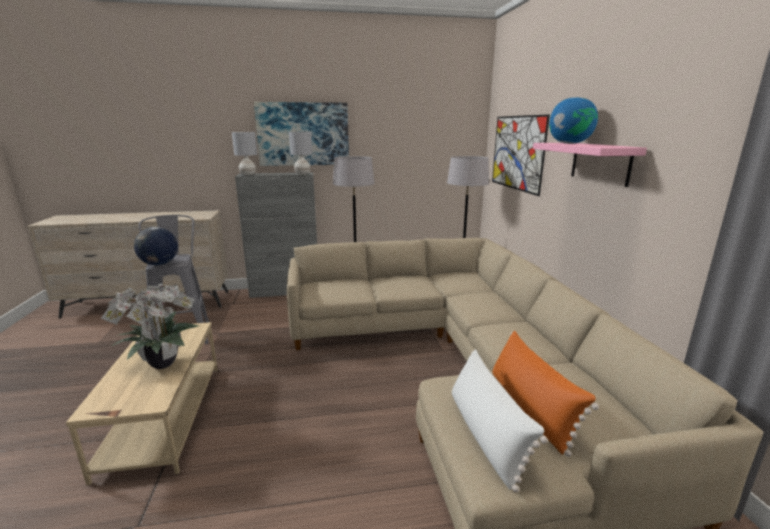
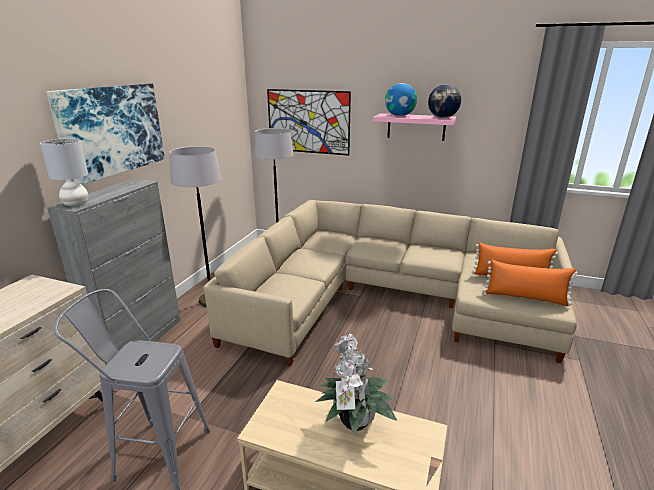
camera: 60 degrees left, 5 degrees up
(159, 264) = (151, 367): globe -> globe (443, 118)
(302, 173) = (137, 183): grey table lamp -> none
(486, 435) = (525, 297): white pillow -> orange pillow

